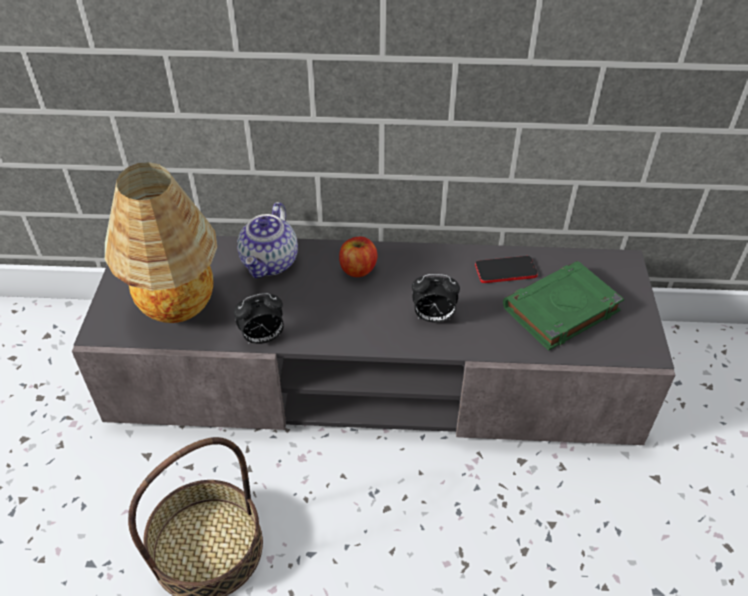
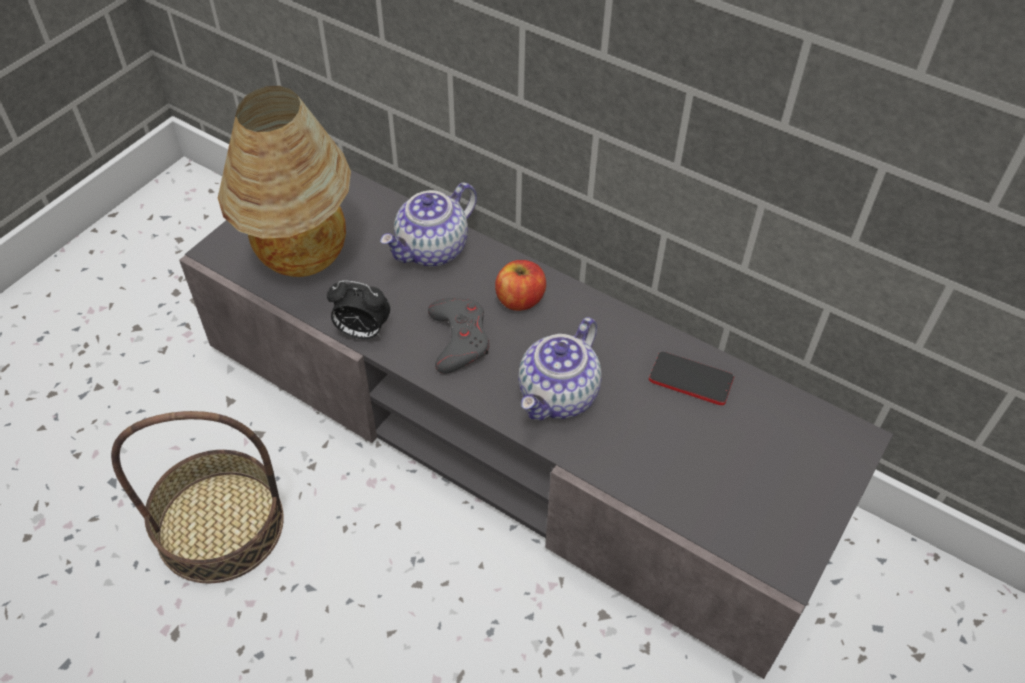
camera: 30 degrees right, 5 degrees up
(336, 312) = (459, 339): none -> grey game controller
(433, 317) = (559, 396): alarm clock -> teapot
(560, 310) = (718, 460): green book -> none

